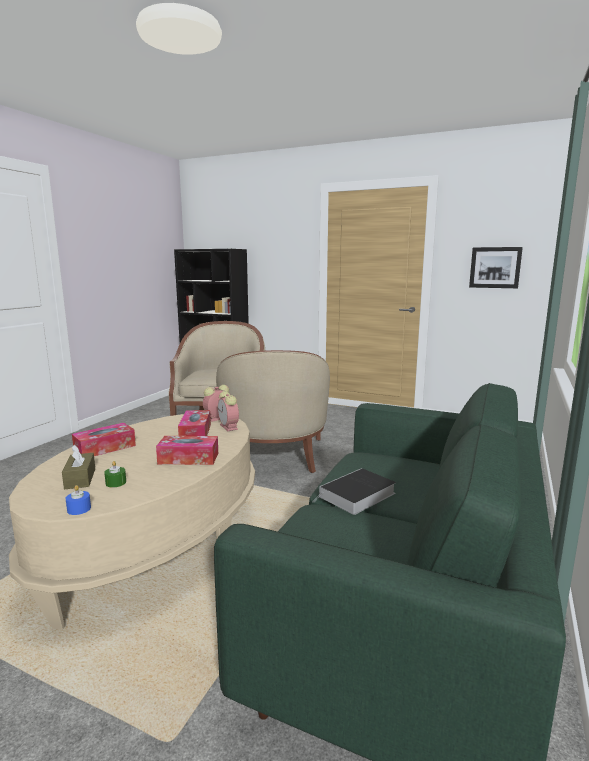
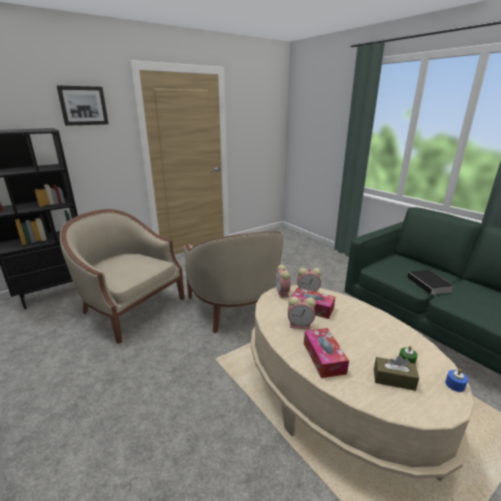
camera: 60 degrees left, 10 degrees up
(157, 433) = (301, 325): none -> alarm clock
(188, 458) = (367, 321): tissue box -> none
(273, 456) = (234, 307): beige armchair -> beige armchair turned 45 degrees clockwise
(495, 267) = (259, 134): picture -> picture (83, 105)

